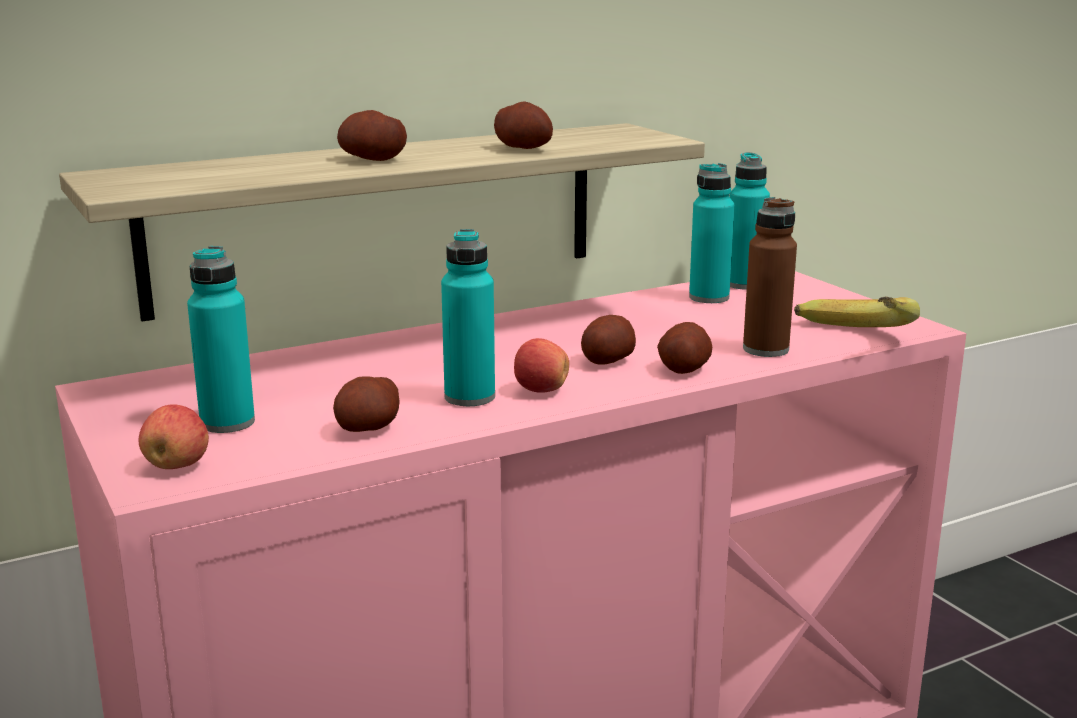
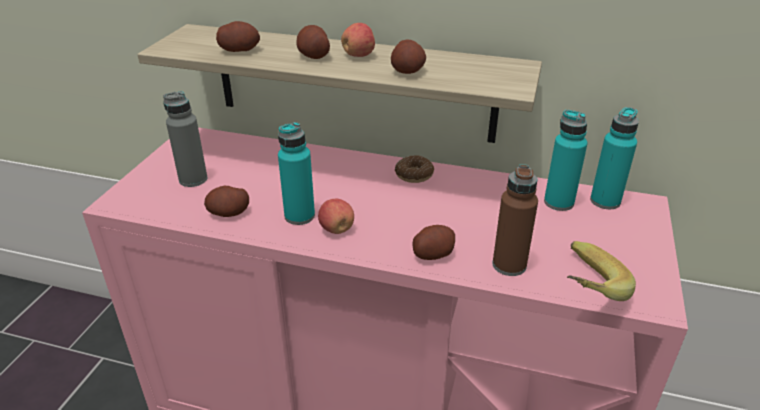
camera: 45 degrees right, 15 degrees up
(177, 465) = (139, 196): apple -> apple (359, 55)
(227, 423) = (193, 179): turquoise bottle -> grey bottle
(521, 325) = (414, 175): none -> donut
(607, 360) = (406, 225): potato -> potato (239, 50)

